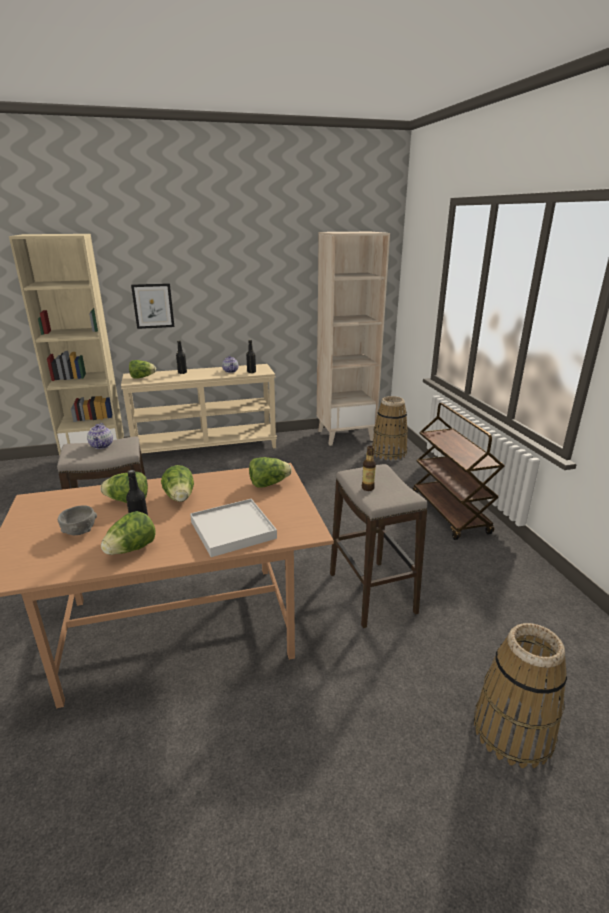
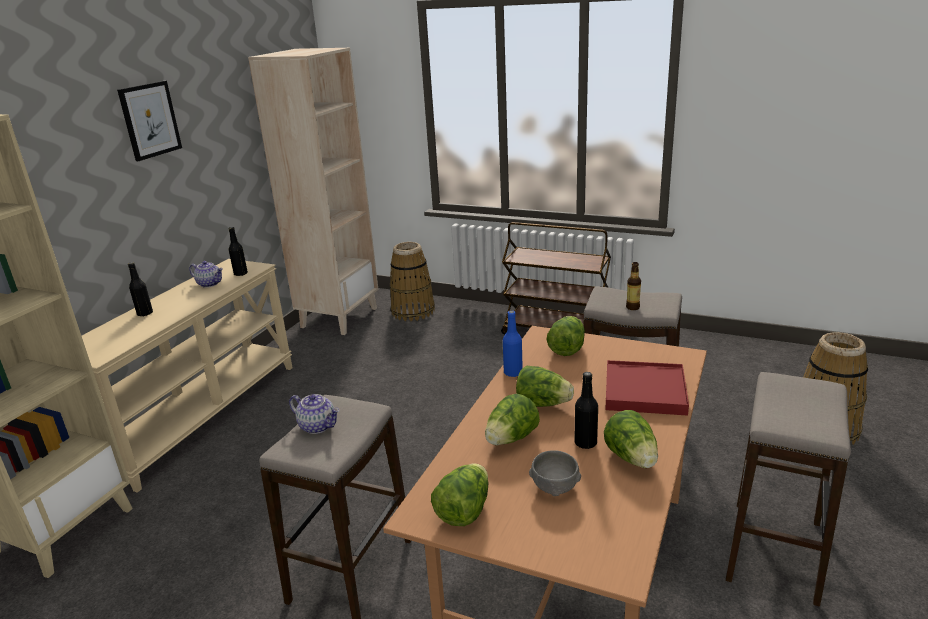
camera: 50 degrees left, 0 degrees up
(142, 377) = (99, 345): lettuce -> lettuce (464, 510)
(153, 306) = (63, 219): picture -> picture (150, 120)
(214, 476) = (513, 373): none -> blue bottle
(233, 530) = (644, 391): white tray -> red tray
(275, 742) = (775, 551): none -> stool

